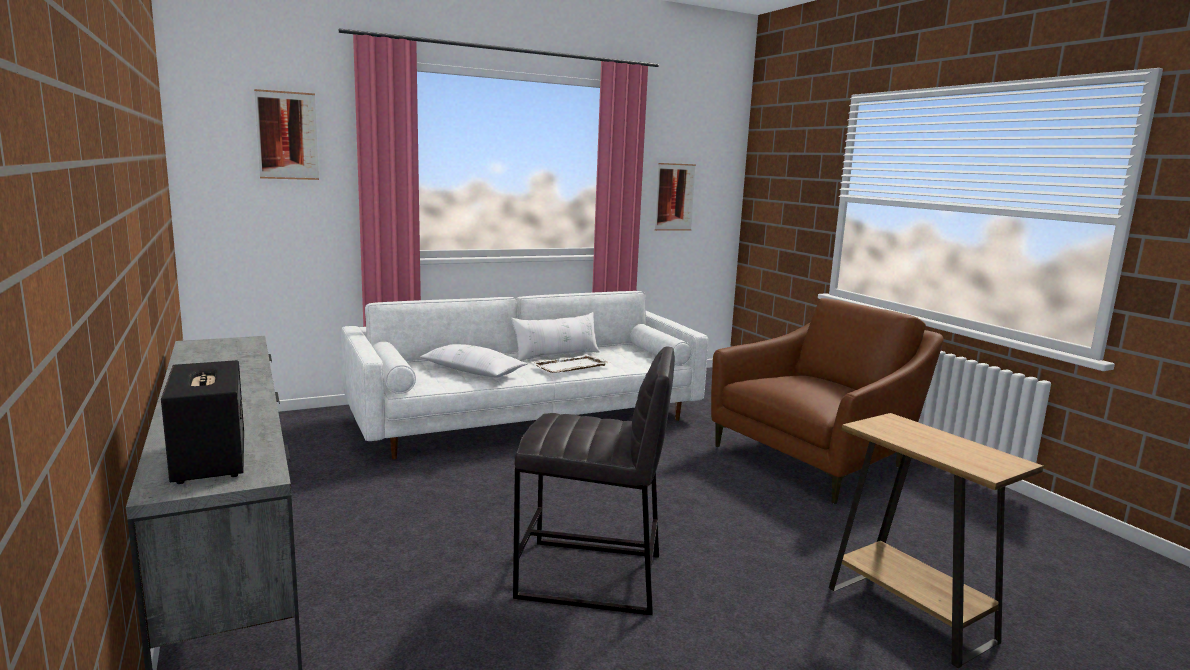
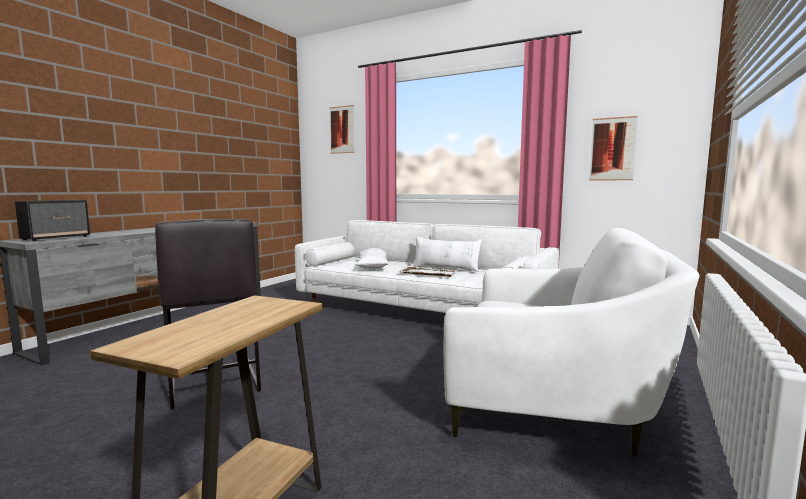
camera: 55 degrees right, 5 degrees down
(818, 459) = (553, 407): brown armchair -> white armchair

